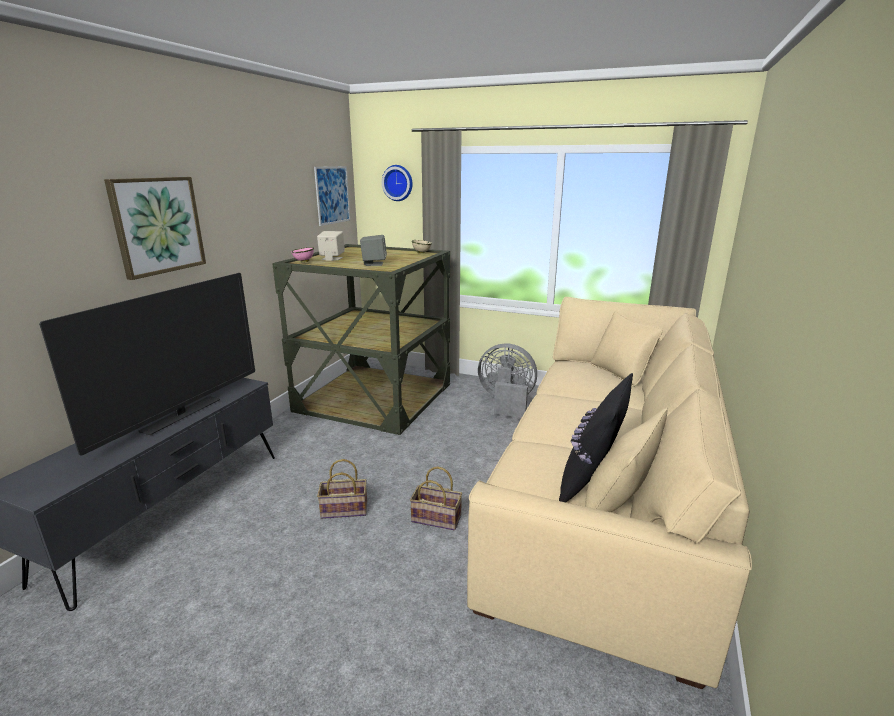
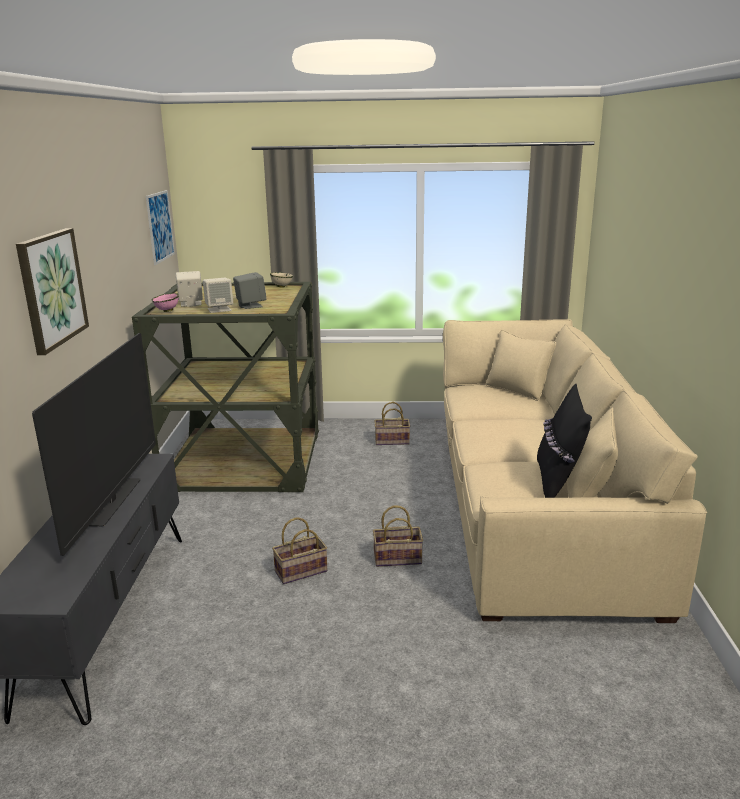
camera: 20 degrees left, 0 degrees up
(345, 264) = (219, 309): none -> beige speaker
(398, 183) = (232, 207): wall clock -> none
(506, 403) = (391, 441): grey fan -> basket

